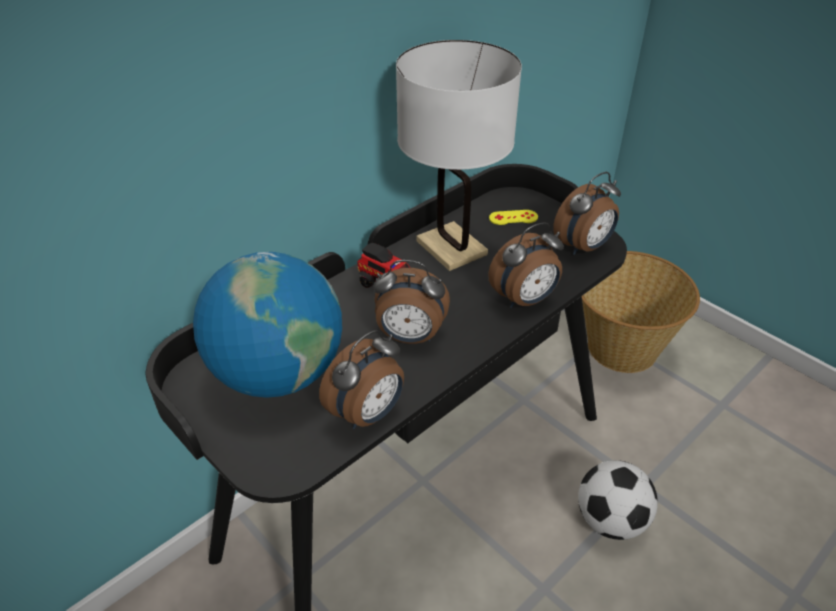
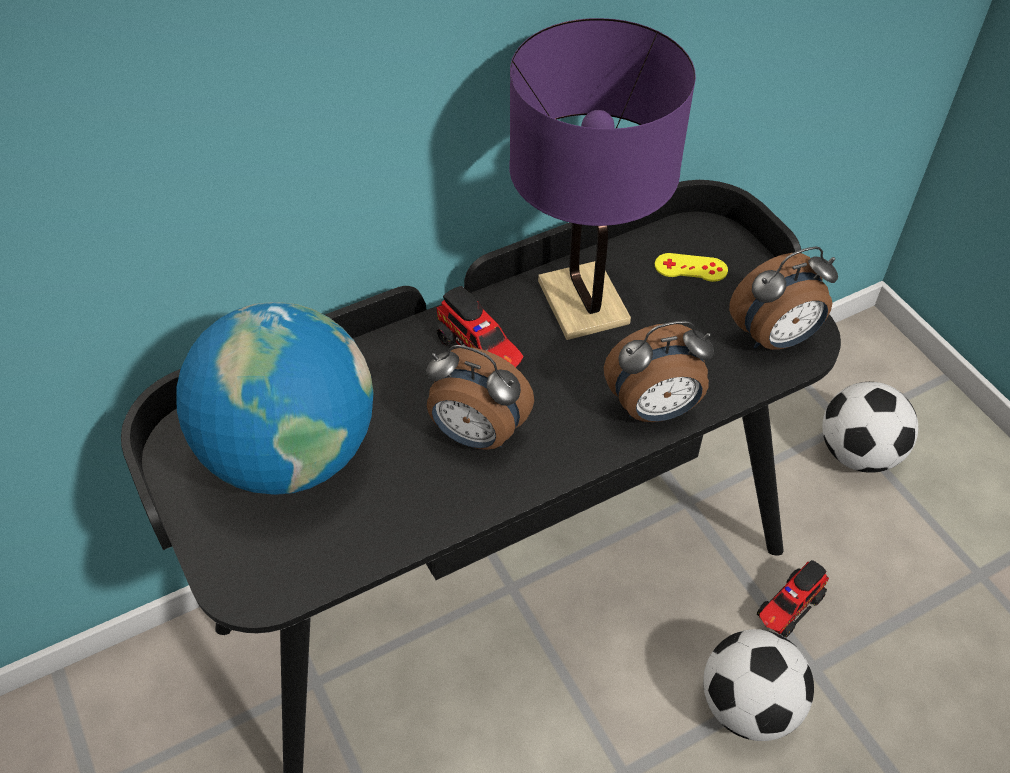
camera: 15 degrees right, 10 degrees up
(368, 414) = (384, 538): alarm clock -> none
(451, 248) = (583, 302): white table lamp -> purple table lamp
(613, 452) = (788, 608): none -> toy truck
(620, 348) = (858, 453): basket -> football

